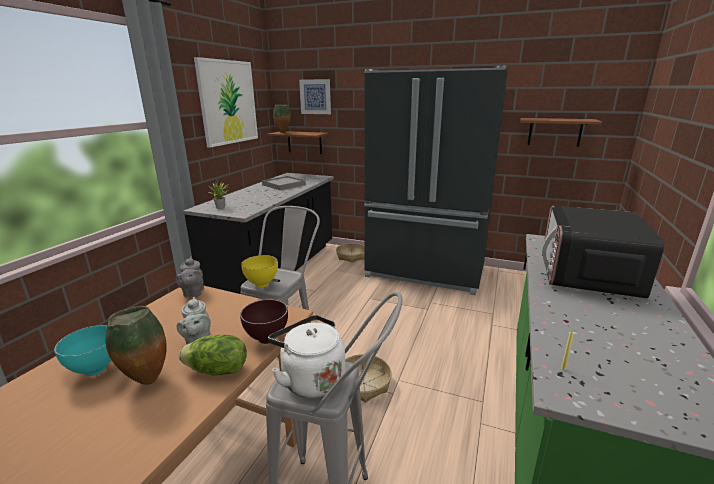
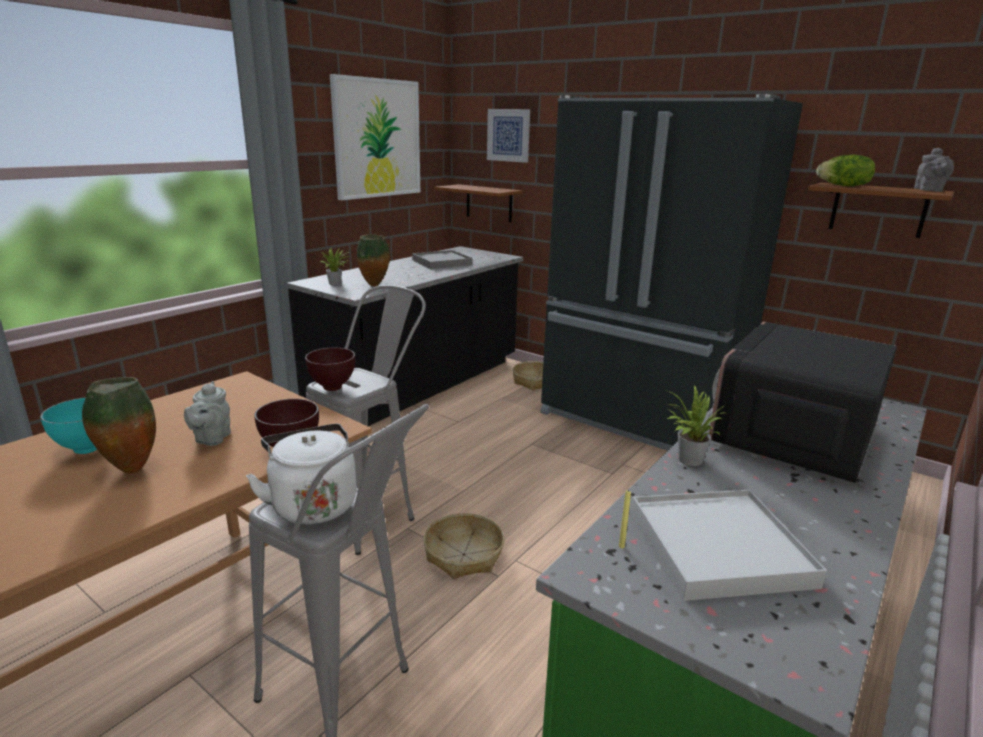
camera: 15 degrees right, 0 degrees up
(193, 293) = (242, 385): grey teapot -> grey teapot (929, 190)
(217, 370) = (211, 474): lettuce -> lettuce (844, 186)
(262, 284) = (333, 388): yellow bowl -> brown bowl
(283, 132) = (458, 186): vase -> vase (375, 286)
(545, 300) = (686, 460): none -> potted plant
(614, 357) = (717, 547): none -> white tray

